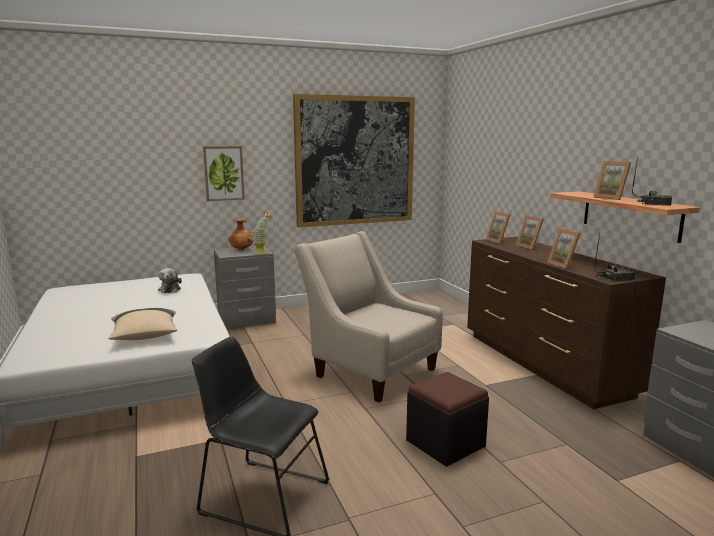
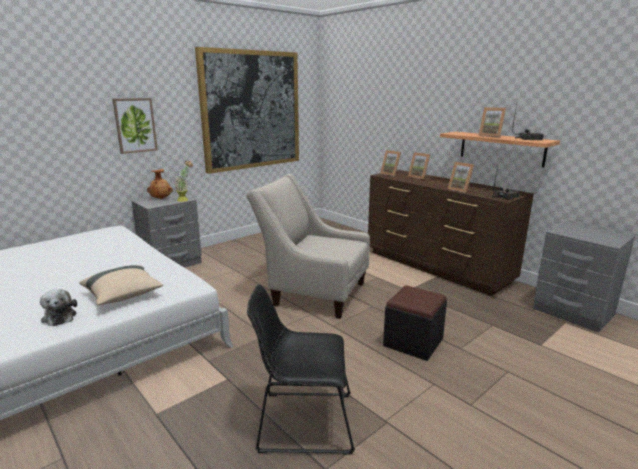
camera: 20 degrees left, 5 degrees up
(170, 289) = (106, 244): plush toy -> plush toy (59, 316)

